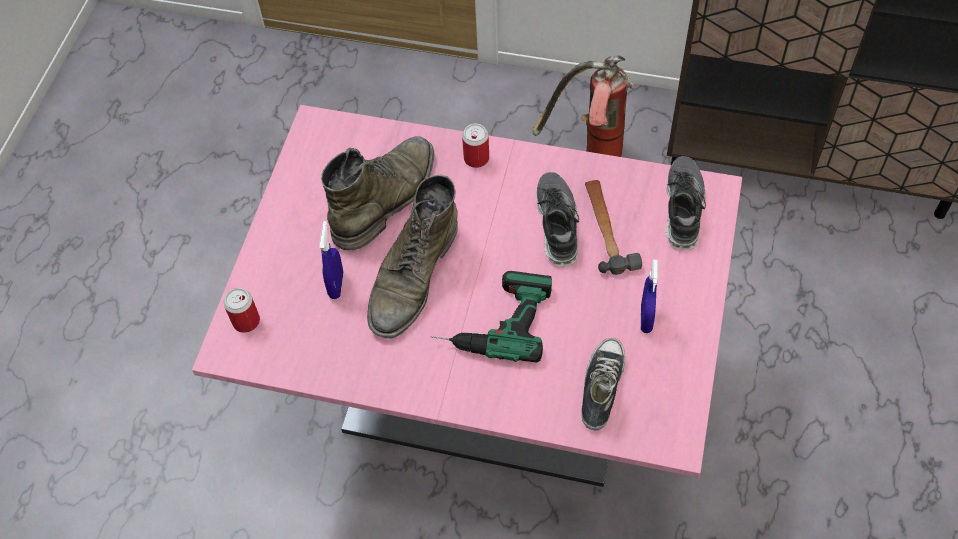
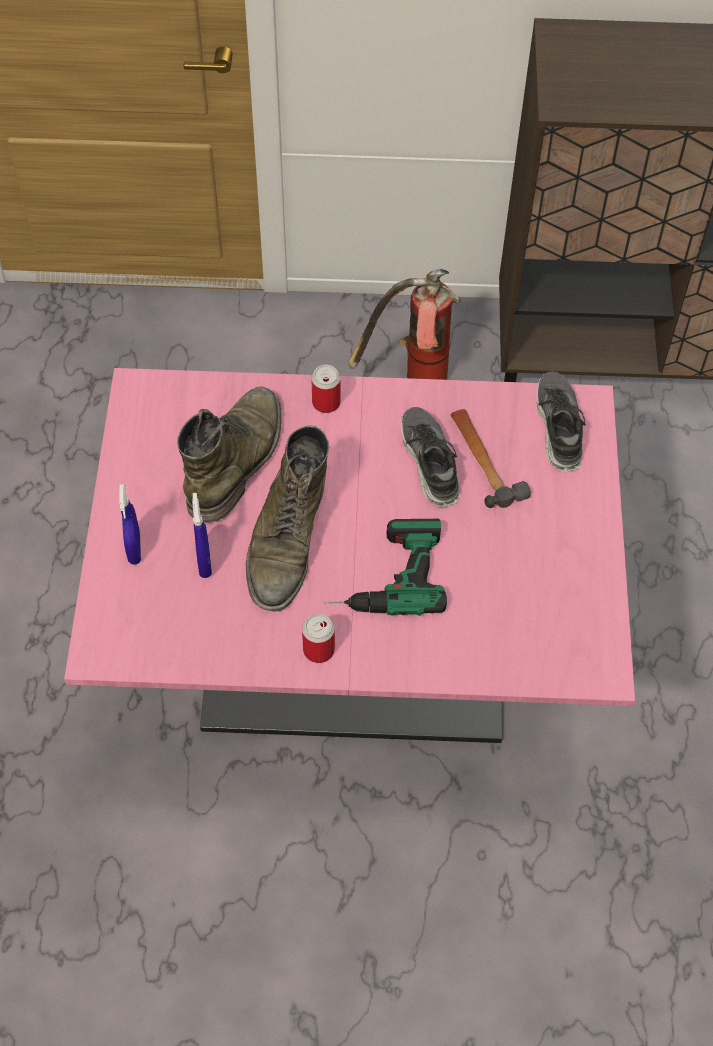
camera: 15 degrees left, 0 degrees up
(246, 321) = (113, 616): can -> can (318, 650)
(601, 387) = (514, 628): shoe -> none
(646, 318) = (545, 549): blue spray bottle -> blue spray bottle (134, 549)

